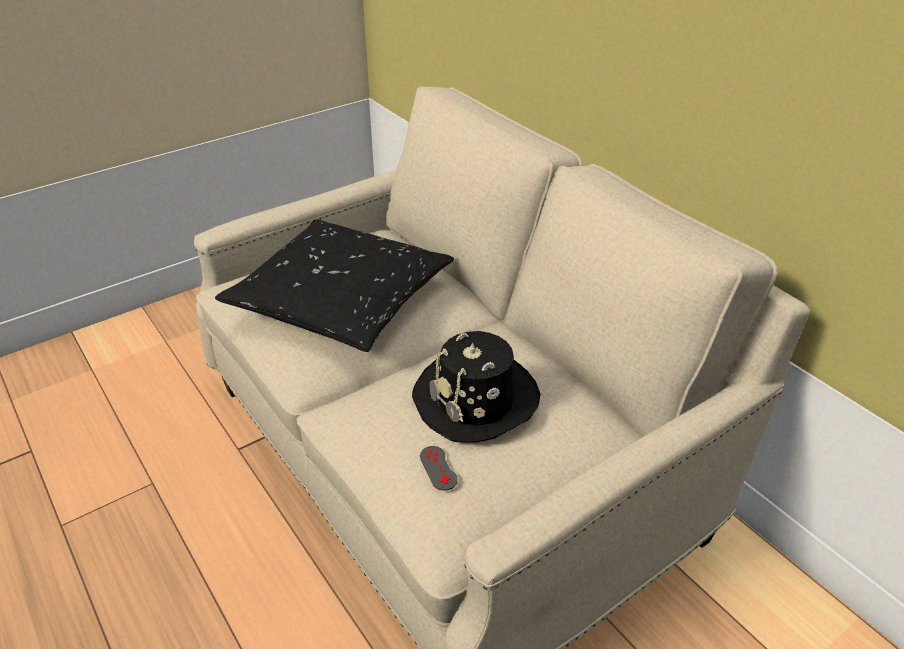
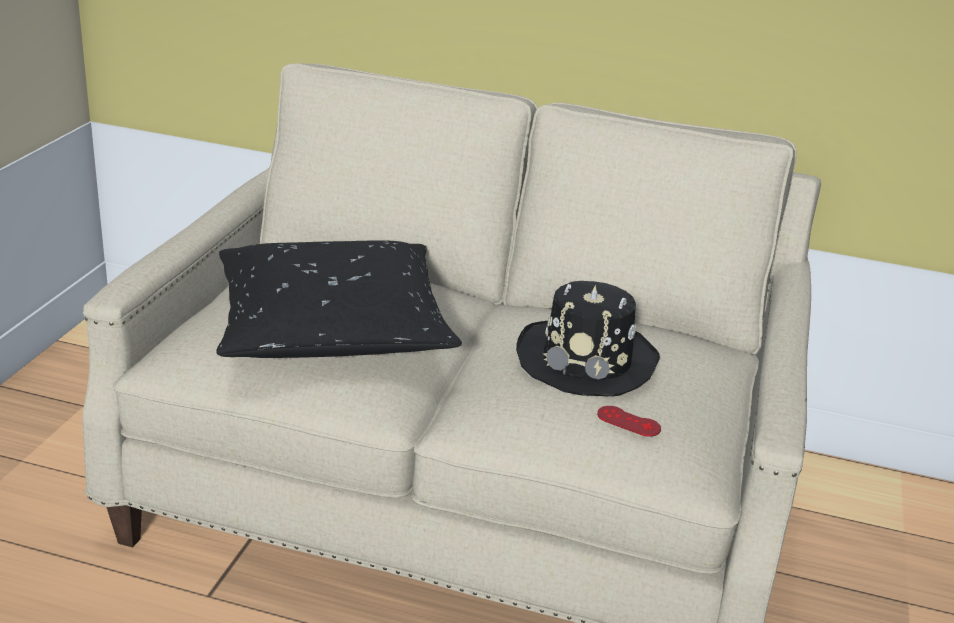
camera: 40 degrees left, 10 degrees down
(438, 468) = (628, 421): grey game controller -> red game controller

